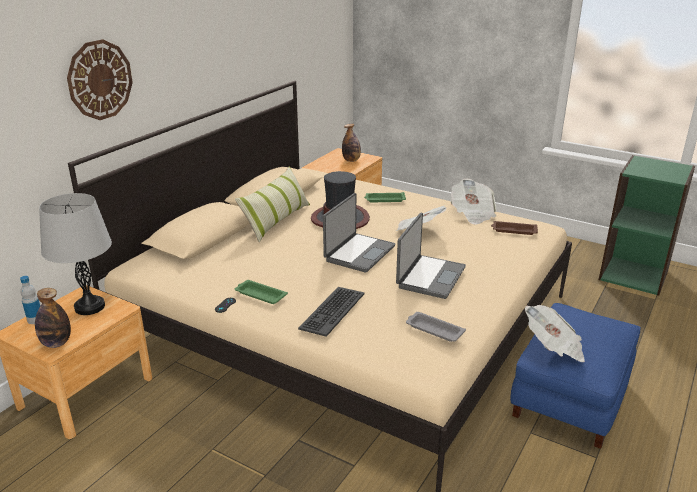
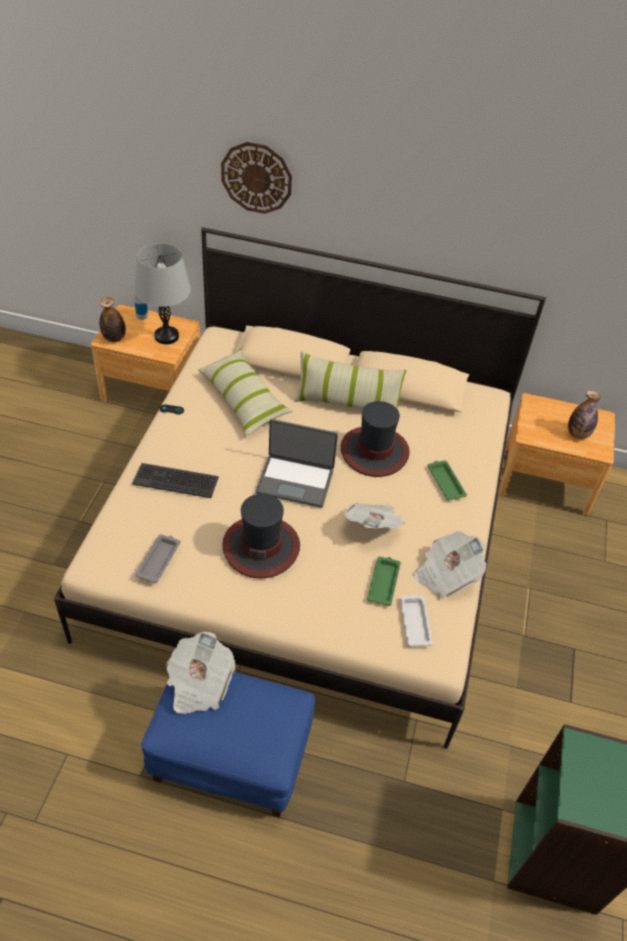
camera: 70 degrees right, 20 degrees up
(239, 265) = (243, 399): none -> pillow
(260, 295) = (194, 427): green tray -> green tray (383, 582)
(430, 277) = (261, 546): laptop -> hat
(513, 230) = (415, 622): brown tray -> white tray

